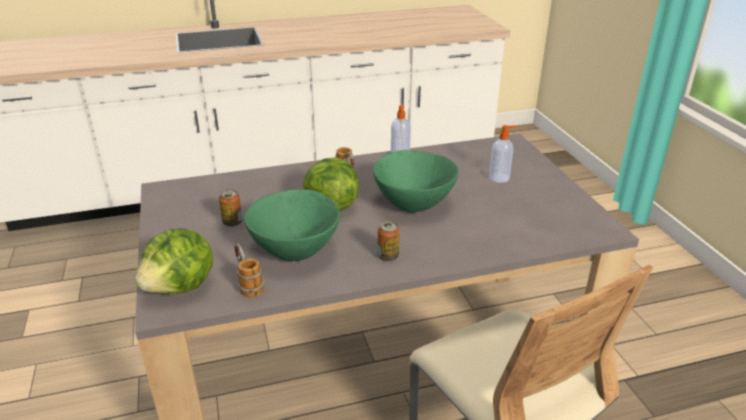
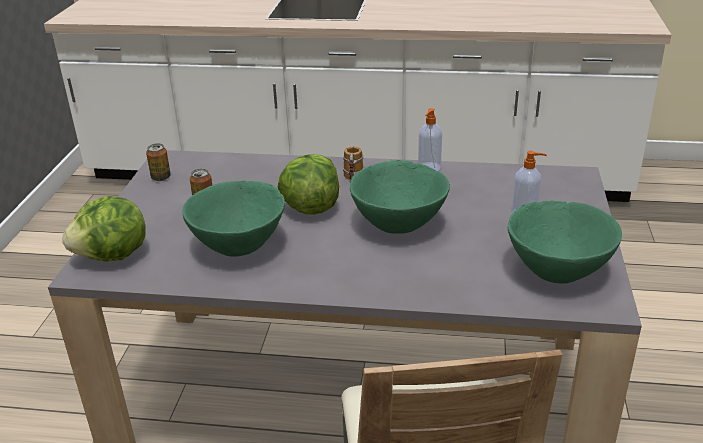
camera: 25 degrees right, 0 degrees up
(247, 284) = (171, 268): mug -> none
(388, 256) = (325, 274): can -> can (161, 177)
(556, 214) = (558, 271): none -> green bowl

